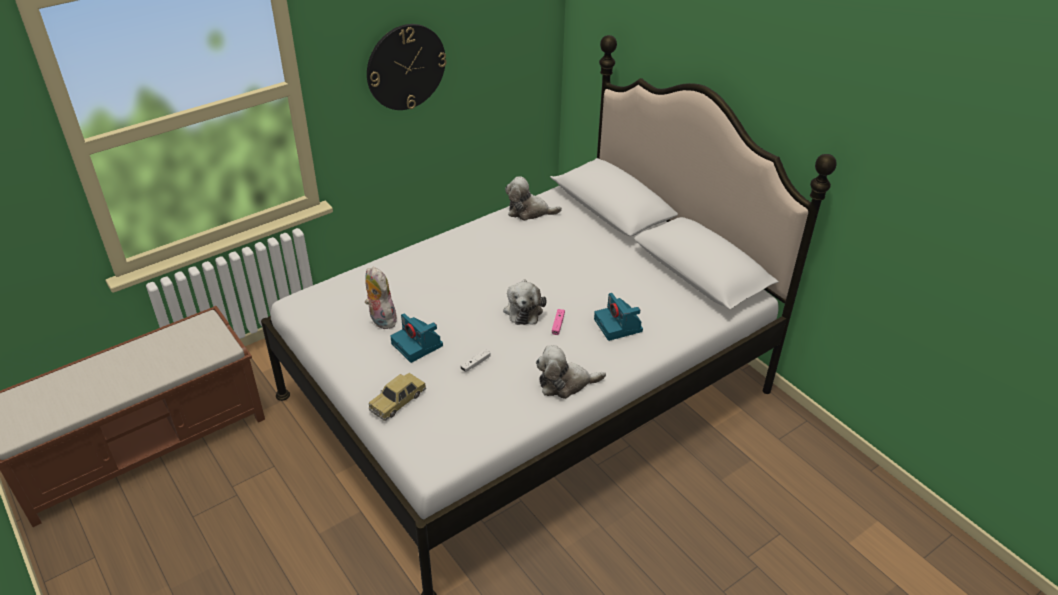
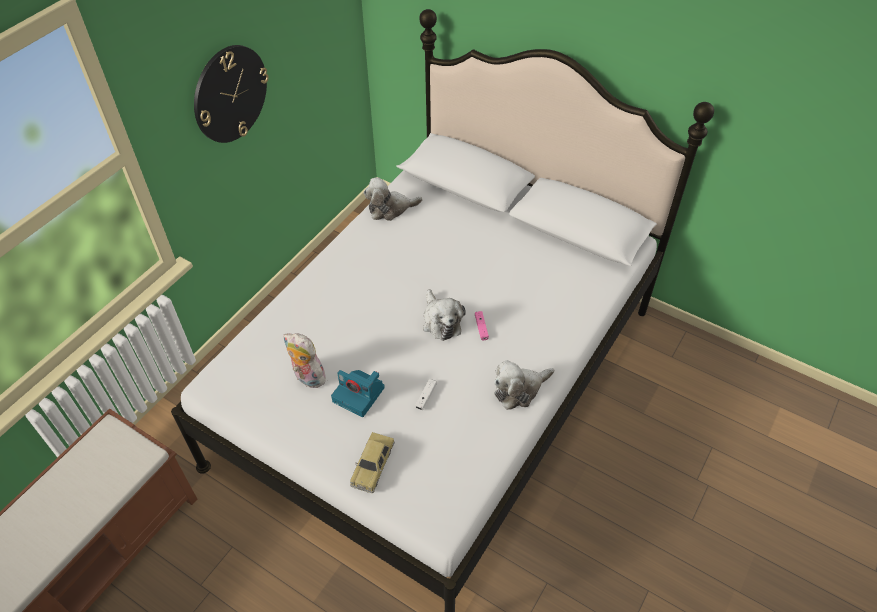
camera: 20 degrees left, 10 degrees up
(619, 326) = (536, 311): camera -> none

